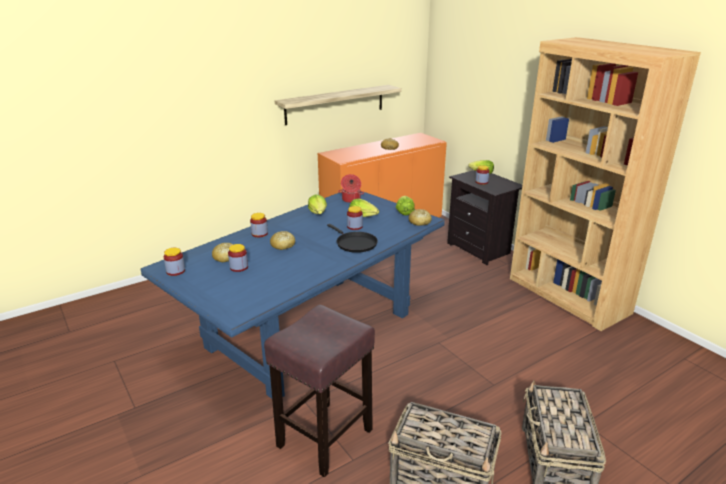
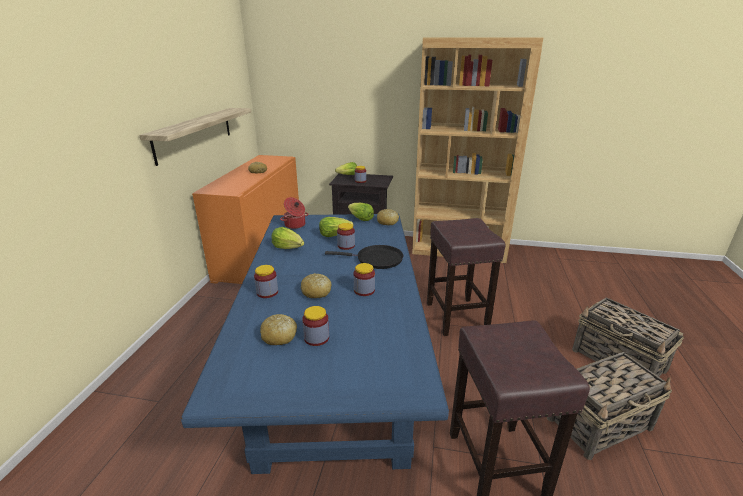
camera: 45 degrees left, 0 degrees up
(175, 271) = (246, 388): jar -> jar (364, 290)
(460, 345) = (457, 317): none -> brown stool

